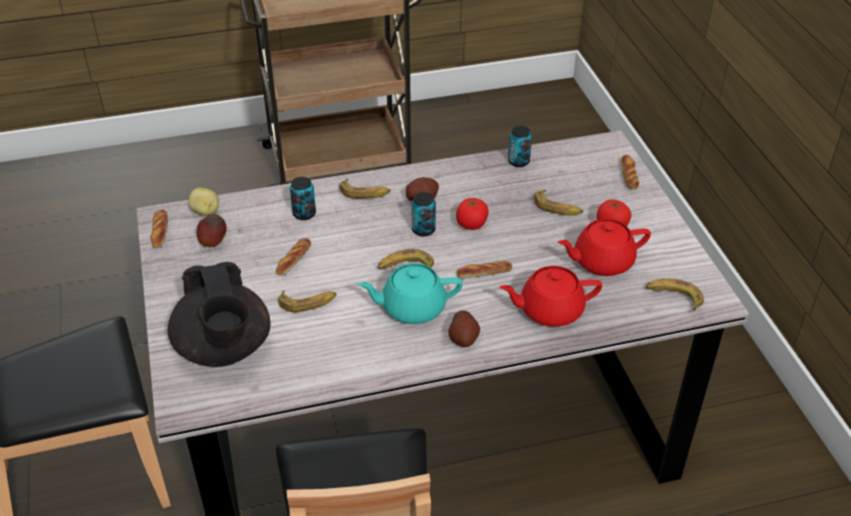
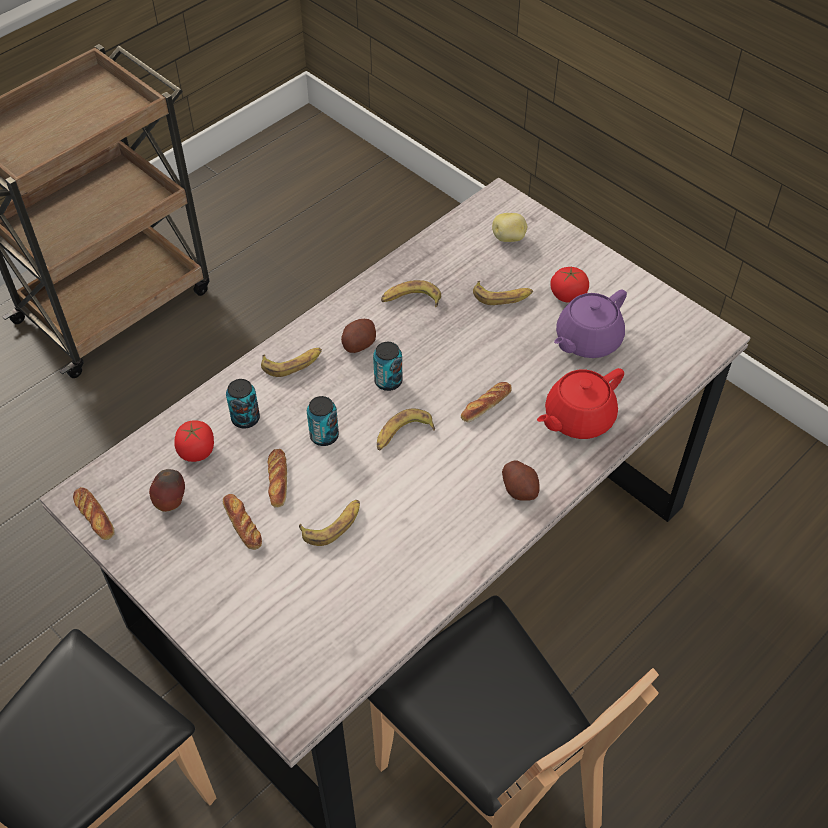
camera: 30 degrees left, 10 degrees up
(205, 212) = (129, 467): potato -> potato (509, 238)
(224, 349) = (286, 624): black teapot -> none
(412, 308) = (444, 479): turquoise teapot -> none
(471, 224) = (432, 353): tomato -> tomato (196, 451)
(518, 161) = (425, 256): can -> can (324, 436)
(601, 261) = (587, 340): red teapot -> purple teapot
(628, 175) = (543, 228): bread -> bread (242, 524)
(673, 297) = (677, 350): banana -> banana (411, 300)

